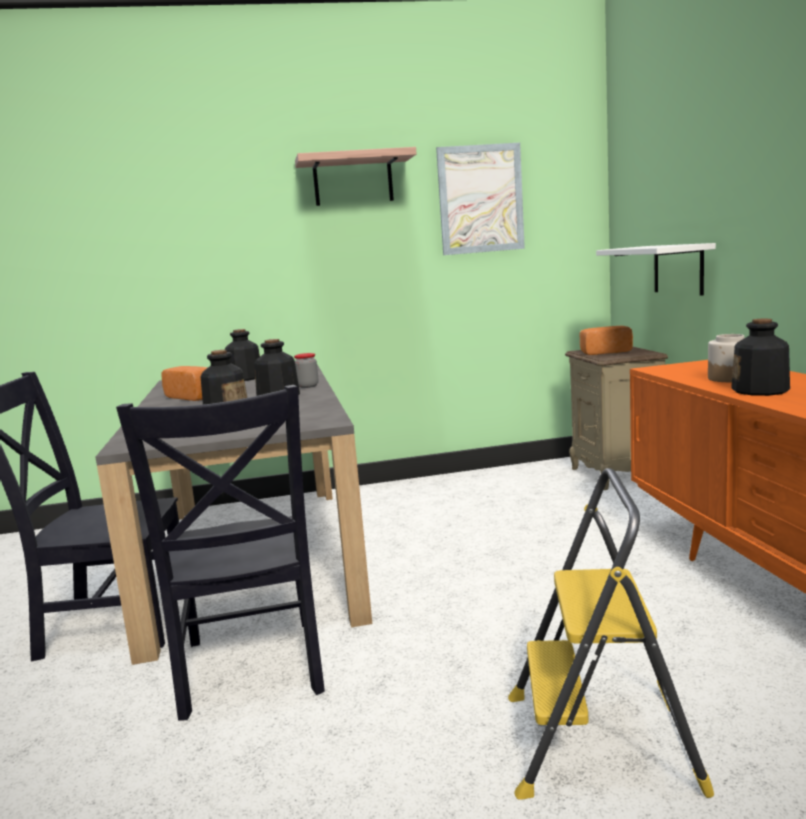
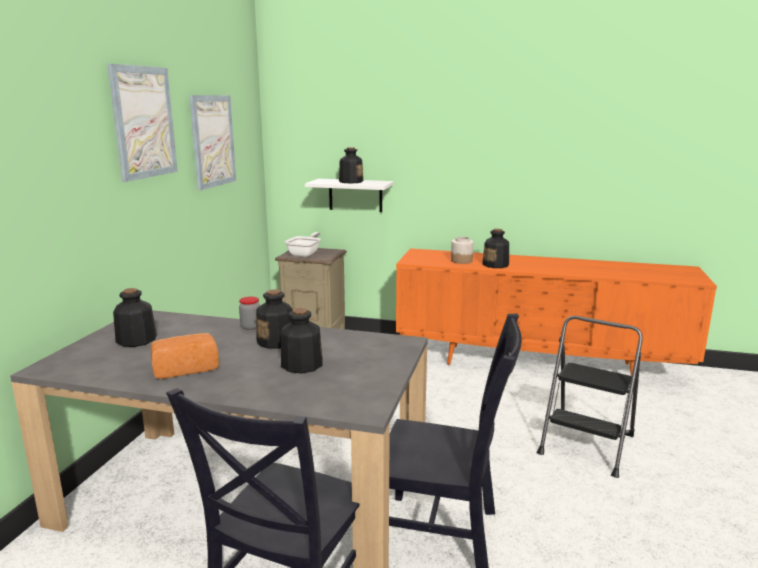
camera: 65 degrees left, 5 degrees up
(353, 180) = (144, 122): shelf -> picture
(604, 352) = (305, 254): bread -> frying pan
(609, 742) = (588, 442): yellow step ladder -> black step ladder
(653, 246) = (351, 181): none -> bottle

